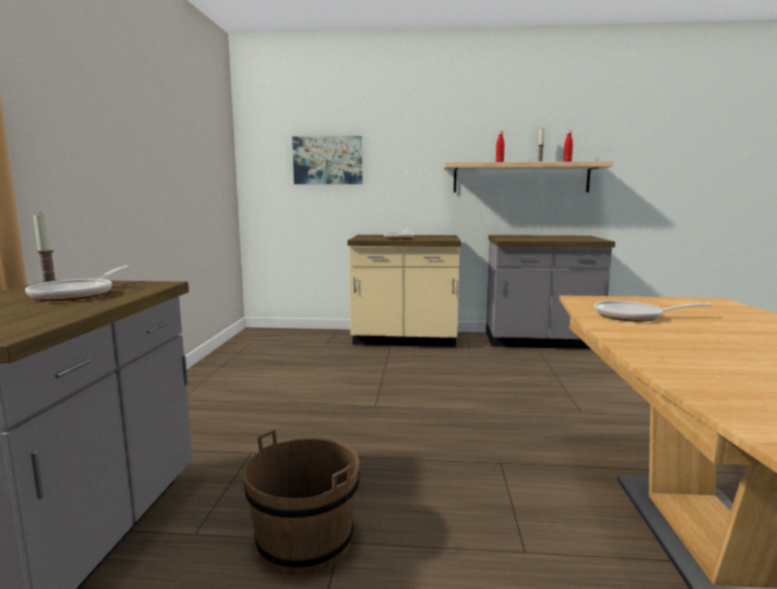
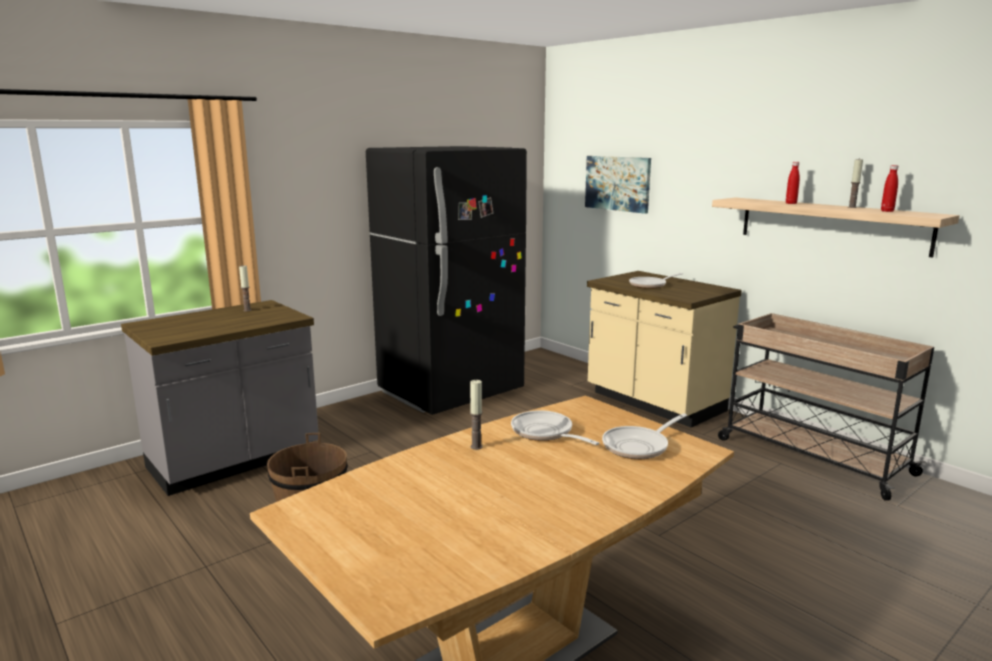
camera: 45 degrees right, 5 degrees up
(77, 294) = (245, 317): frying pan -> frying pan (639, 446)
(232, 377) = (451, 392): none -> black fridge
(540, 342) = (811, 456): grey counter -> beige cart
(643, 336) = (476, 447): none -> candle

